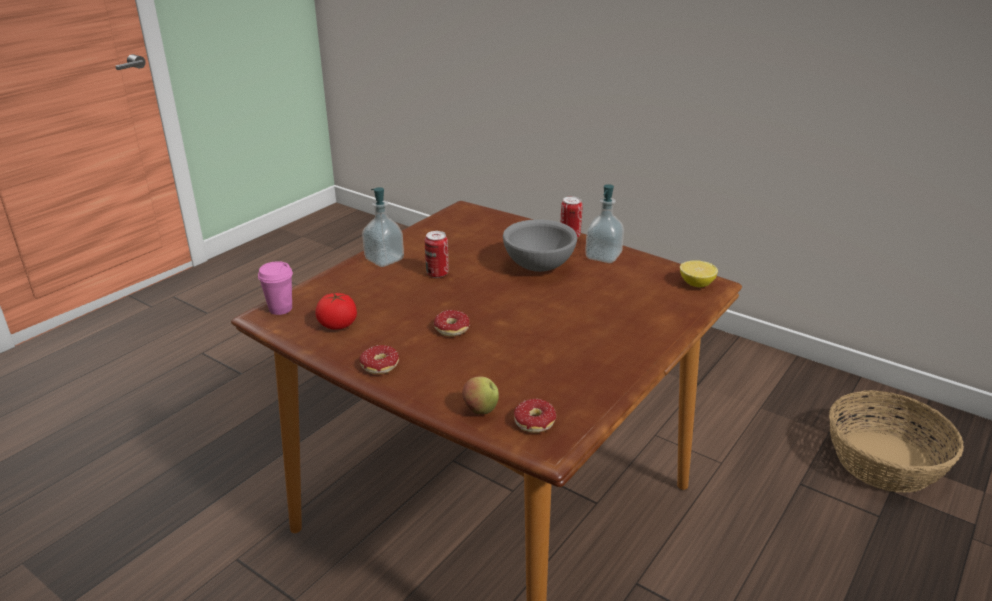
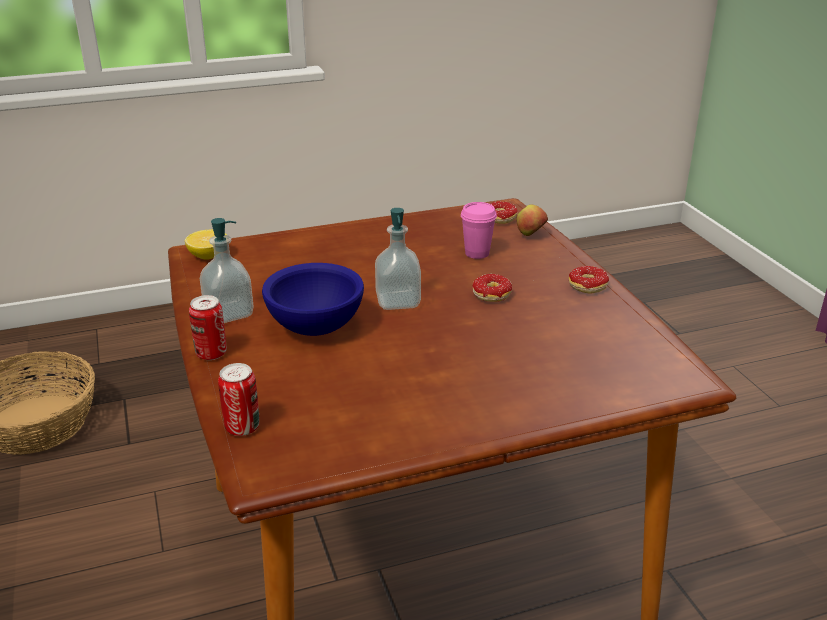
camera: 145 degrees left, 0 degrees up
(280, 309) = (668, 381): pink cup -> pink cup (477, 253)
(338, 324) = (606, 338): tomato -> none
(384, 260) = (487, 410): soap dispenser -> soap dispenser (398, 301)
(437, 273) = (440, 361): can -> can (242, 427)
(538, 267) = (317, 327): grey bowl -> blue bowl

